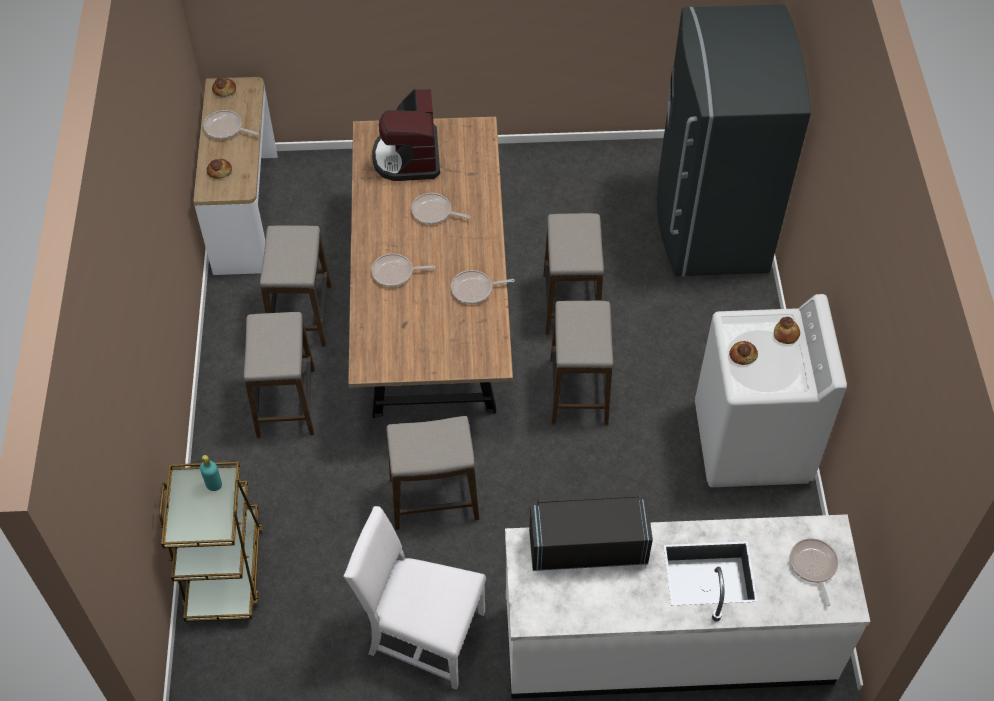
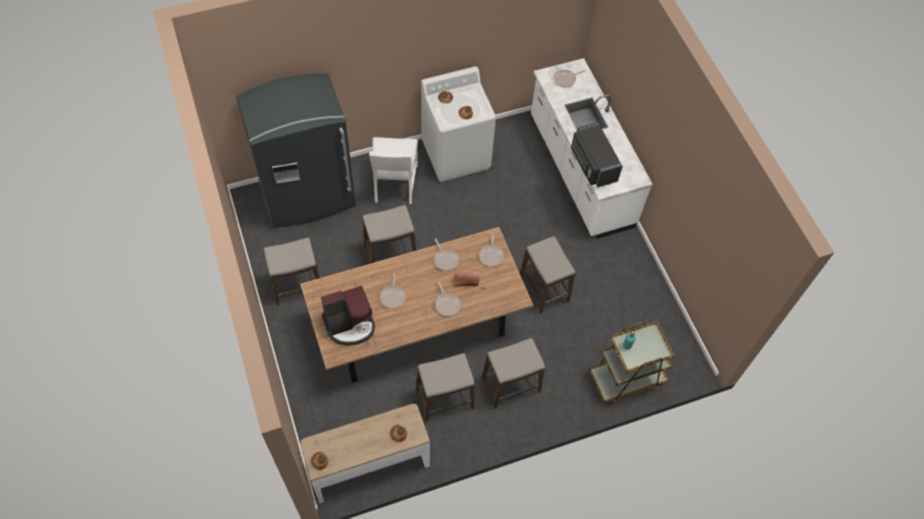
camera: 110 degrees left, 5 degrees up
(226, 128) = (357, 445): frying pan -> frying pan (491, 255)
(422, 634) = (620, 273): white chair -> white chair (394, 185)
(426, 305) = (465, 281): none -> bread
(579, 391) = (450, 237): stool -> stool (297, 286)

